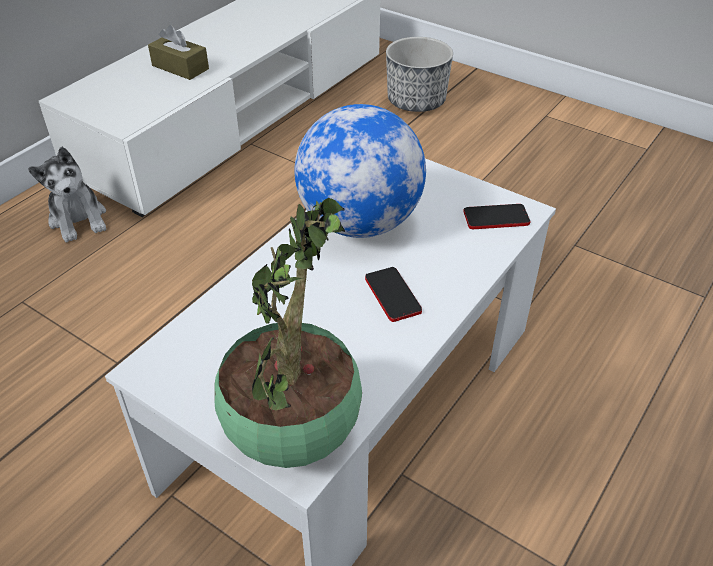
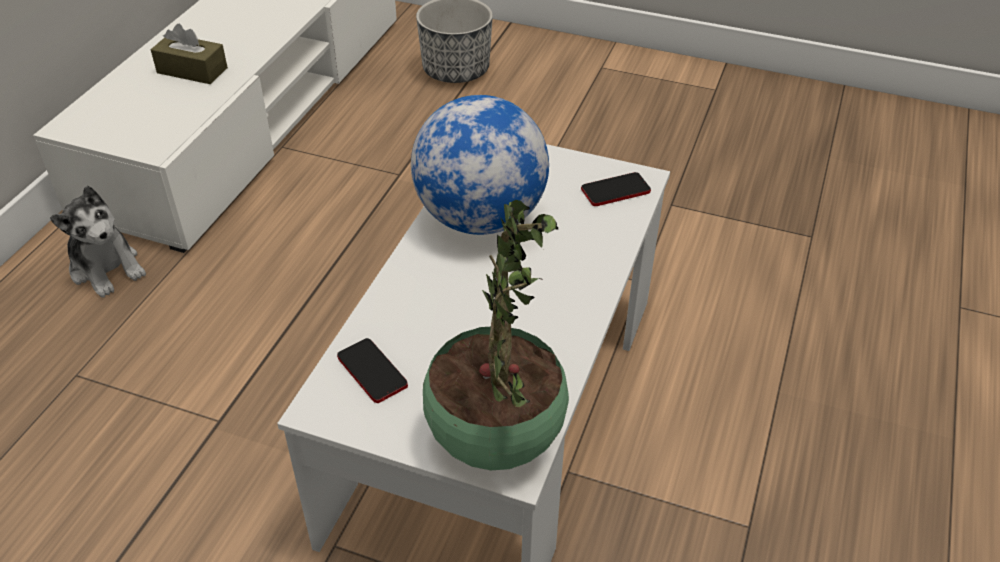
camera: 15 degrees left, 0 degrees up
(392, 295) = (541, 286): phone -> phone (372, 371)

